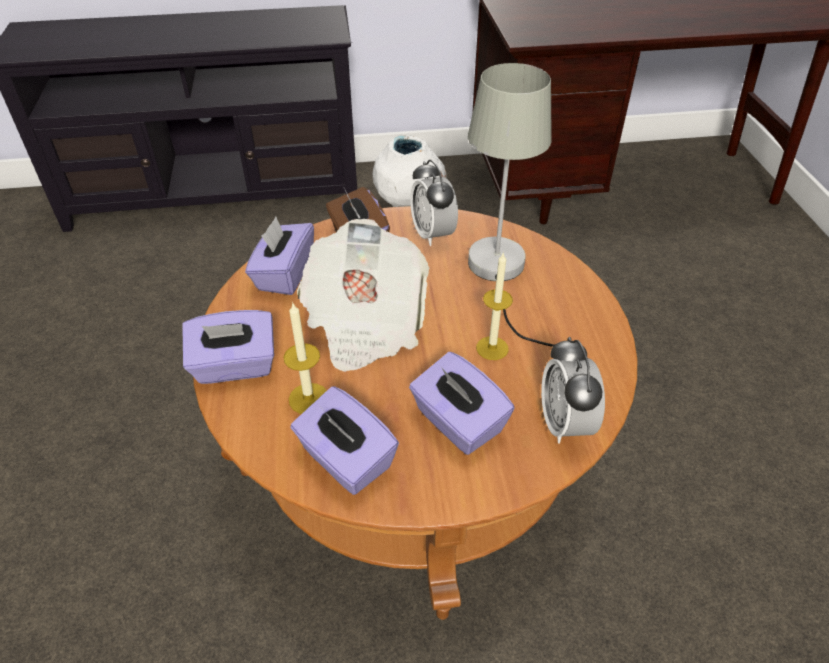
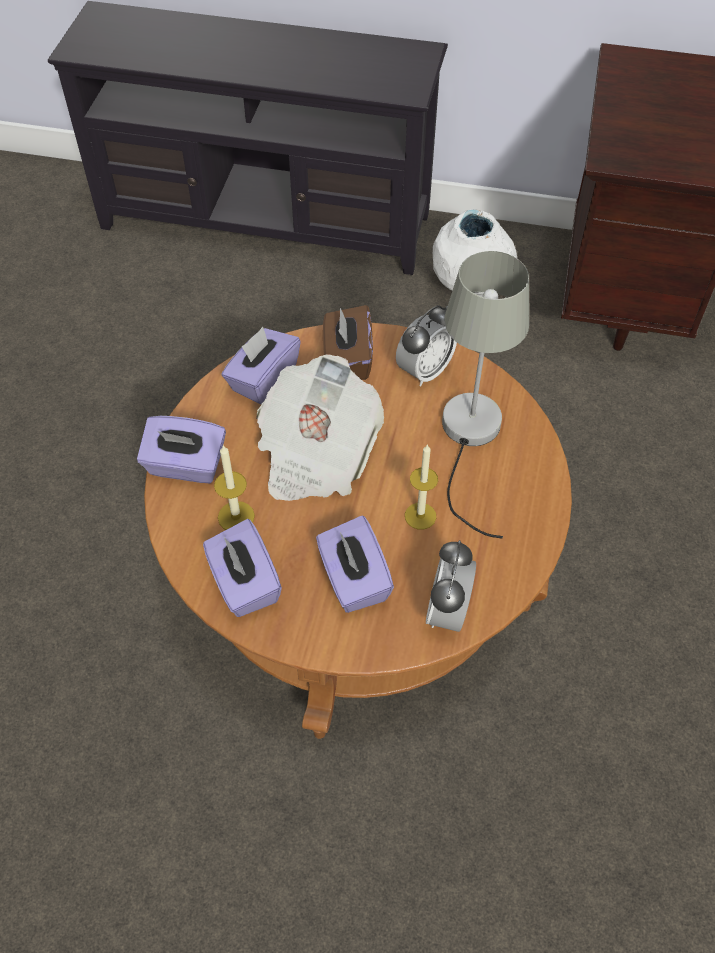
camera: 20 degrees right, 10 degrees up
(433, 234) = (424, 371): alarm clock -> alarm clock turned 135 degrees counterclockwise

